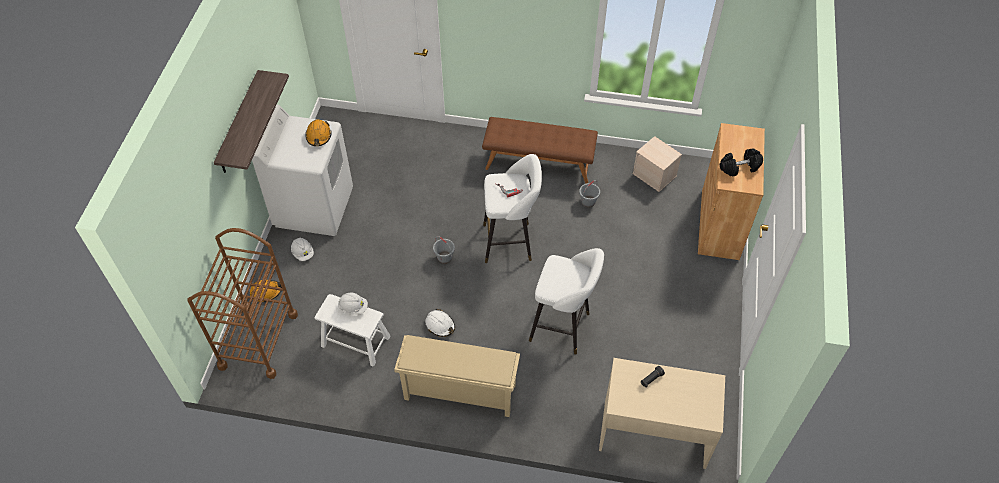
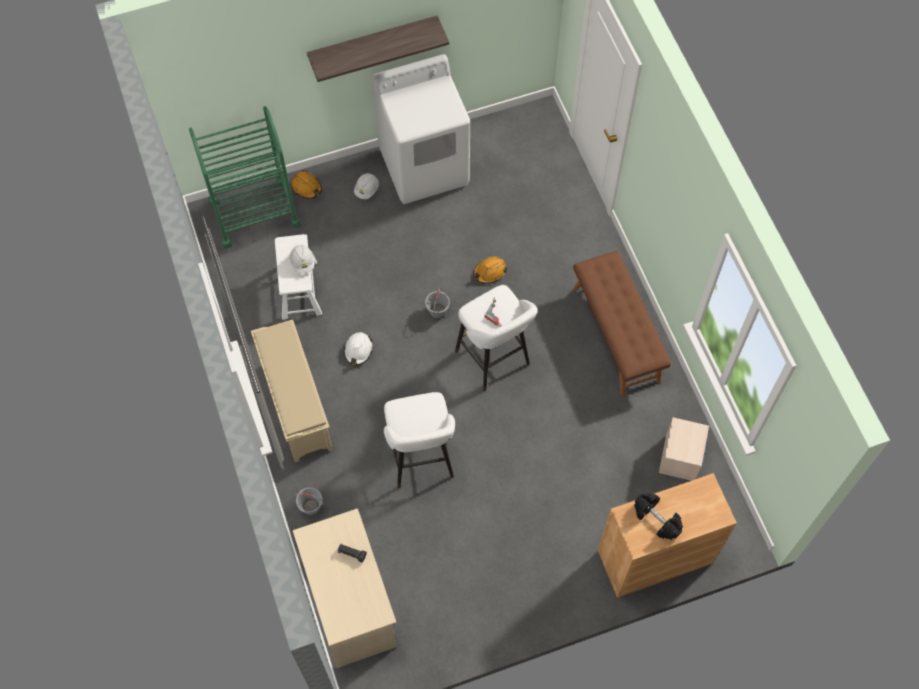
camera: 60 degrees right, 10 degrees up
(258, 340) = (254, 213): brown cart -> green cart
(318, 136) = (439, 114): orange hard hat -> orange hard hat (489, 272)
(588, 202) = (596, 408): grey bucket -> grey bucket (311, 507)

